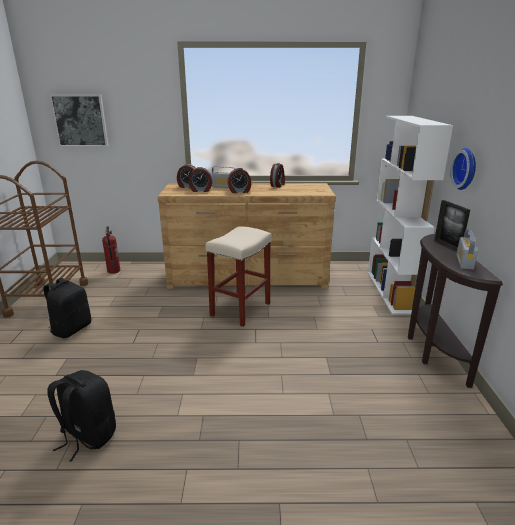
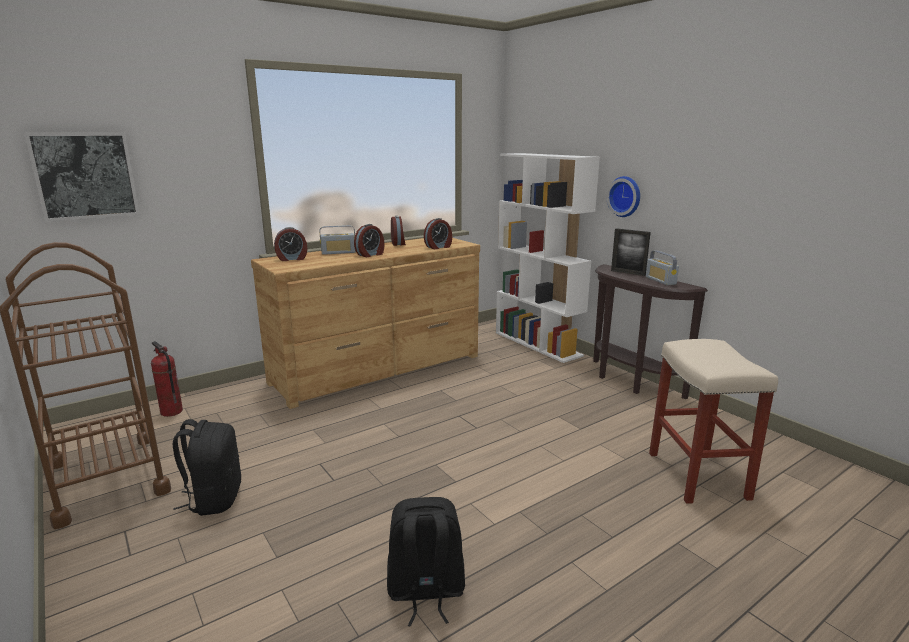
camera: 35 degrees left, 5 degrees down
(201, 190) = (319, 260): alarm clock -> alarm clock (438, 247)
(240, 309) = (415, 402): beige stool -> beige stool (696, 474)

